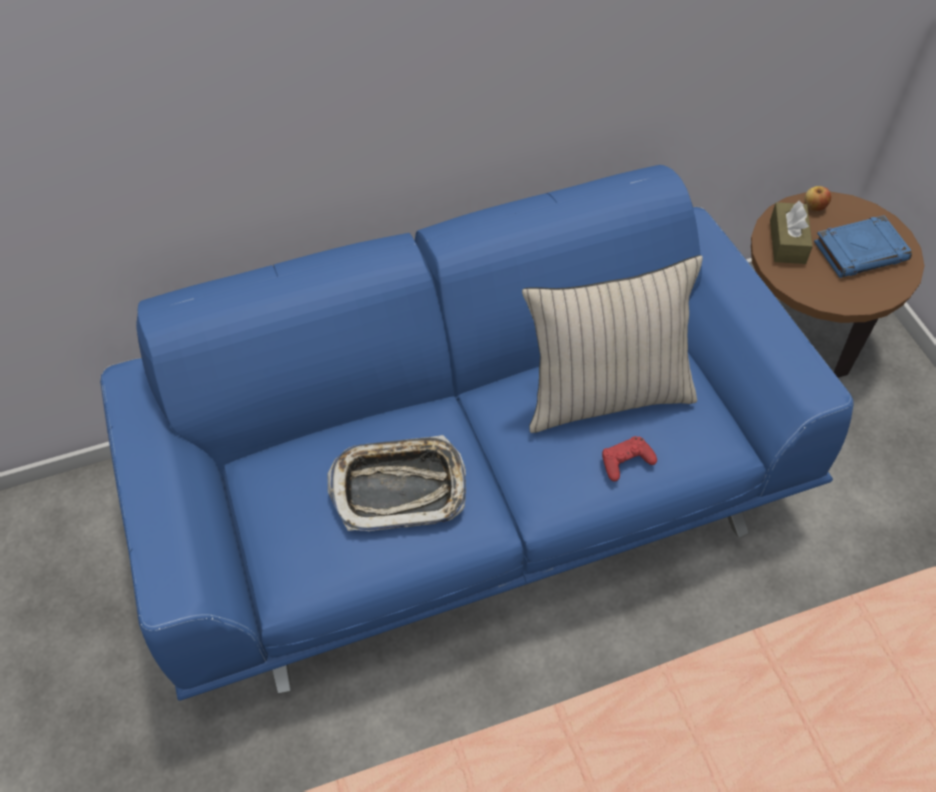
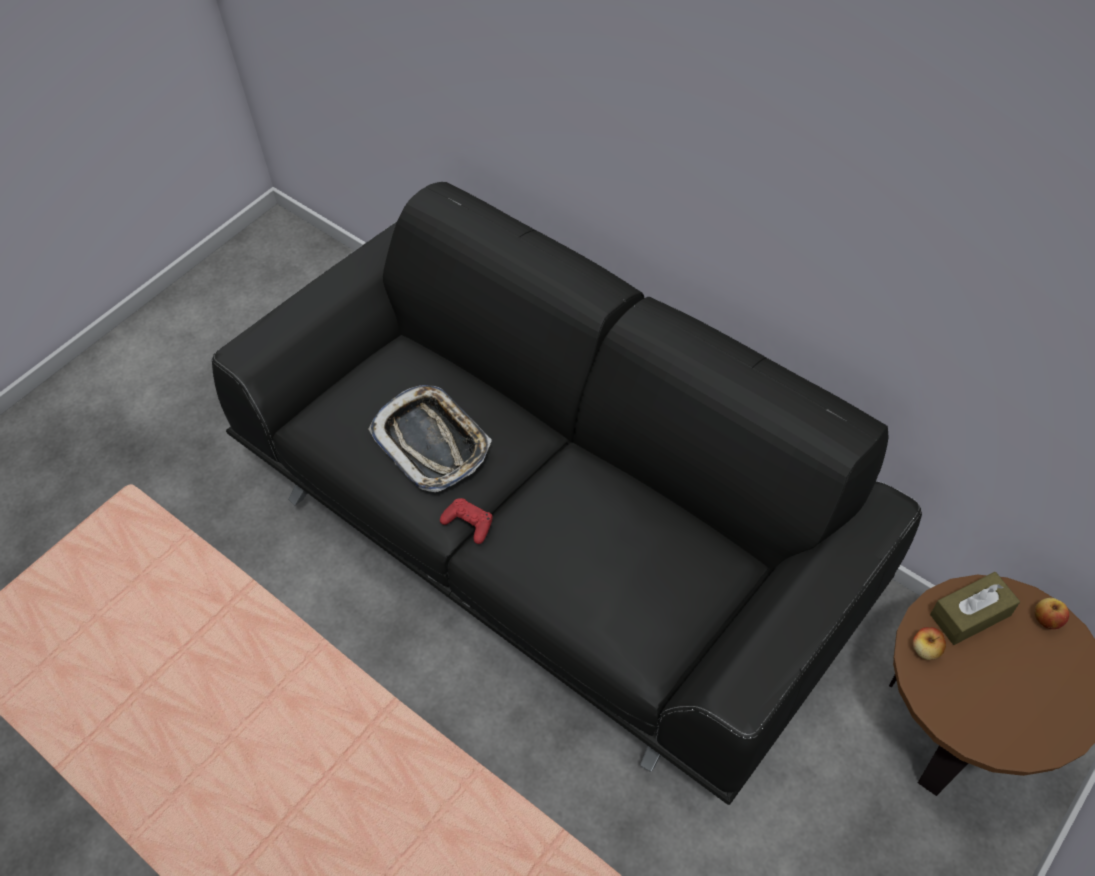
camera: 60 degrees right, 0 degrees up
(471, 489) = (555, 531): blue sofa -> black sofa
(605, 395) = (629, 538): beige pillow -> none
(626, 461) = (566, 587): red game controller -> red game controller (468, 523)
(800, 280) = (925, 650): none -> apple
(861, 251) = (1021, 692): blue book -> none

